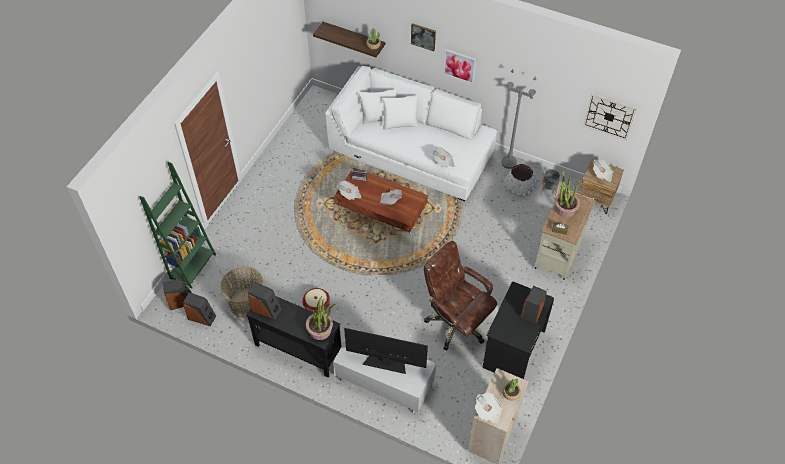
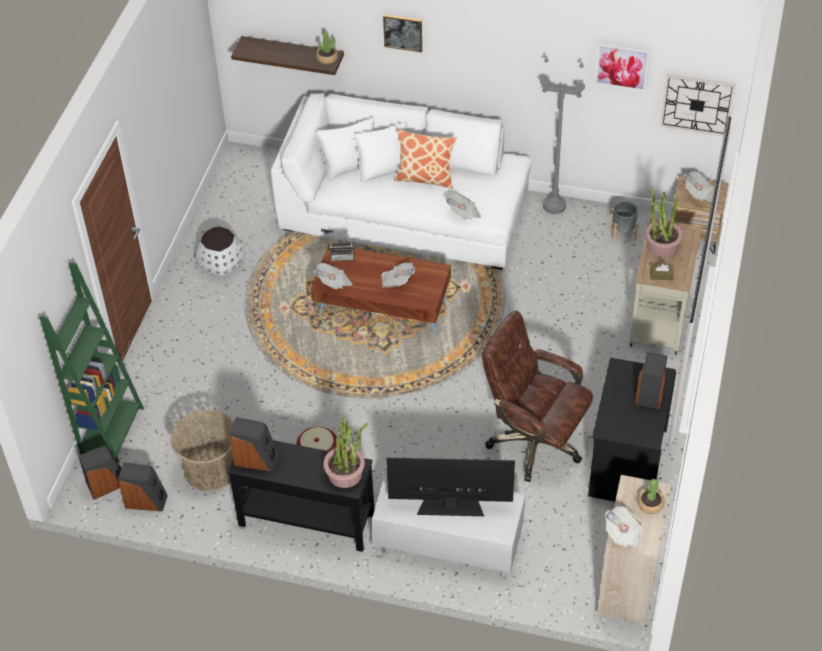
camera: 10 degrees left, 5 degrees down
(425, 133) = (425, 178): none -> pillow
(459, 66) = (462, 68): picture -> picture (622, 66)
(519, 185) = (578, 235): white planter -> white planter (221, 261)

